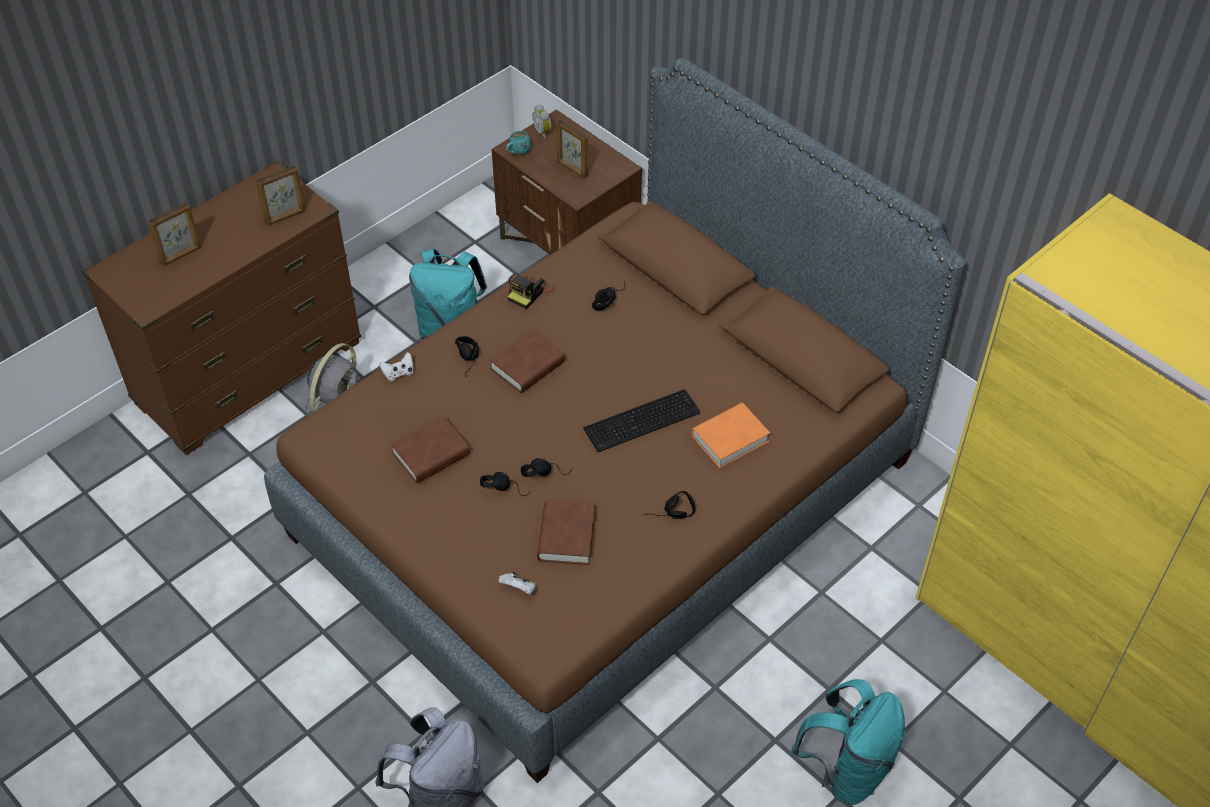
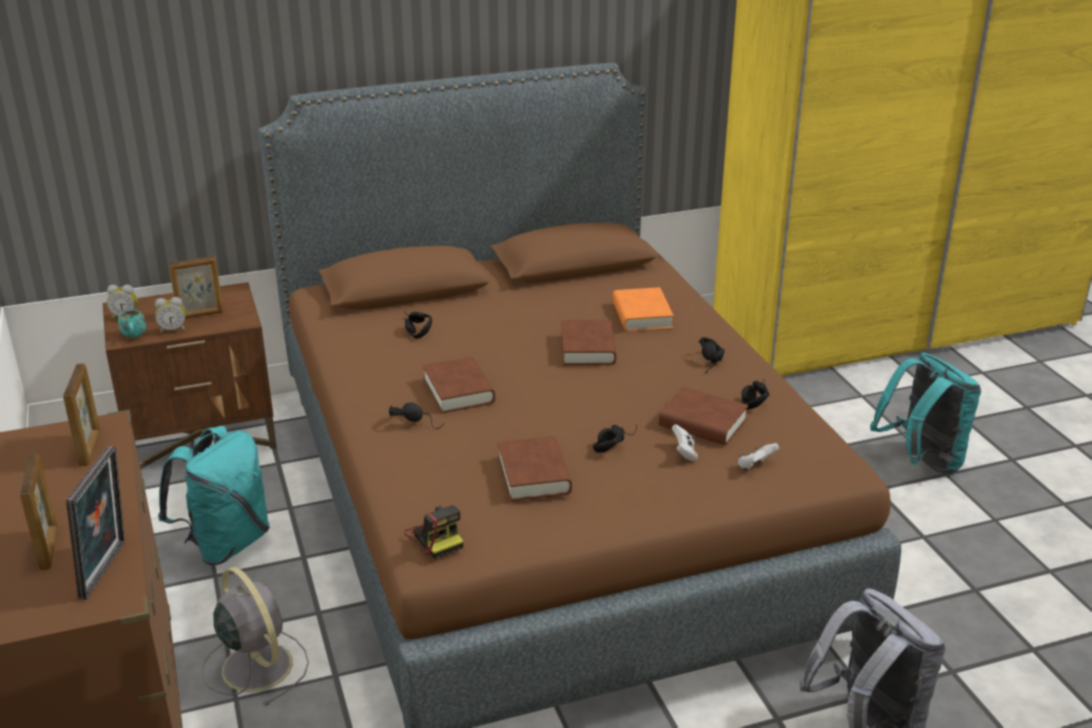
camera: 65 degrees left, 20 degrees down
(171, 291) = (108, 570): none -> picture frame
(398, 373) = (390, 473): white game controller -> white game controller (684, 453)
(530, 293) = (356, 367): camera -> camera (435, 537)
(540, 167) = (173, 330): none -> alarm clock
(545, 472) = (610, 415): black headphones -> black headphones (753, 398)
(644, 421) = (588, 349): keyboard -> brown book

